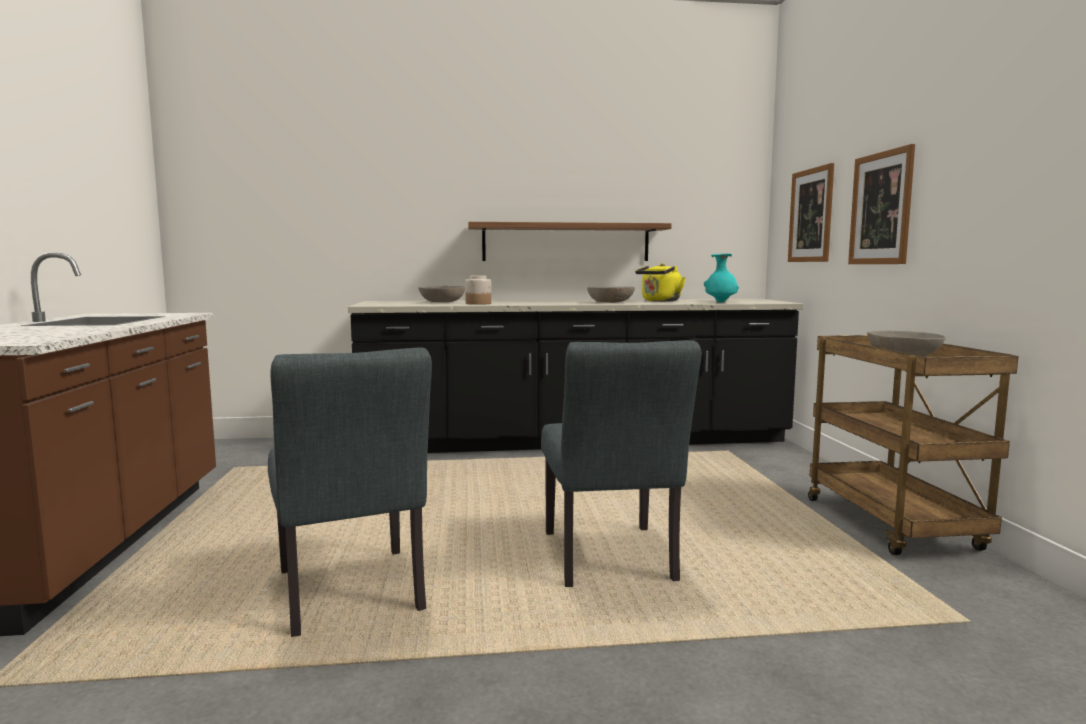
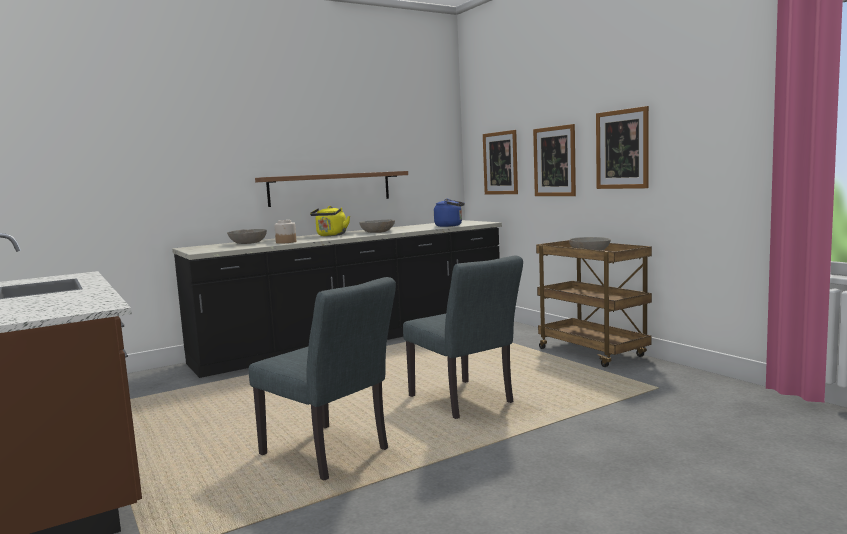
camera: 25 degrees left, 0 degrees up
(659, 301) = (407, 228): yellow kettle -> yellow kettle (331, 235)
(720, 302) = (450, 226): turquoise vase -> blue kettle
(987, 180) = (622, 149): none -> picture

